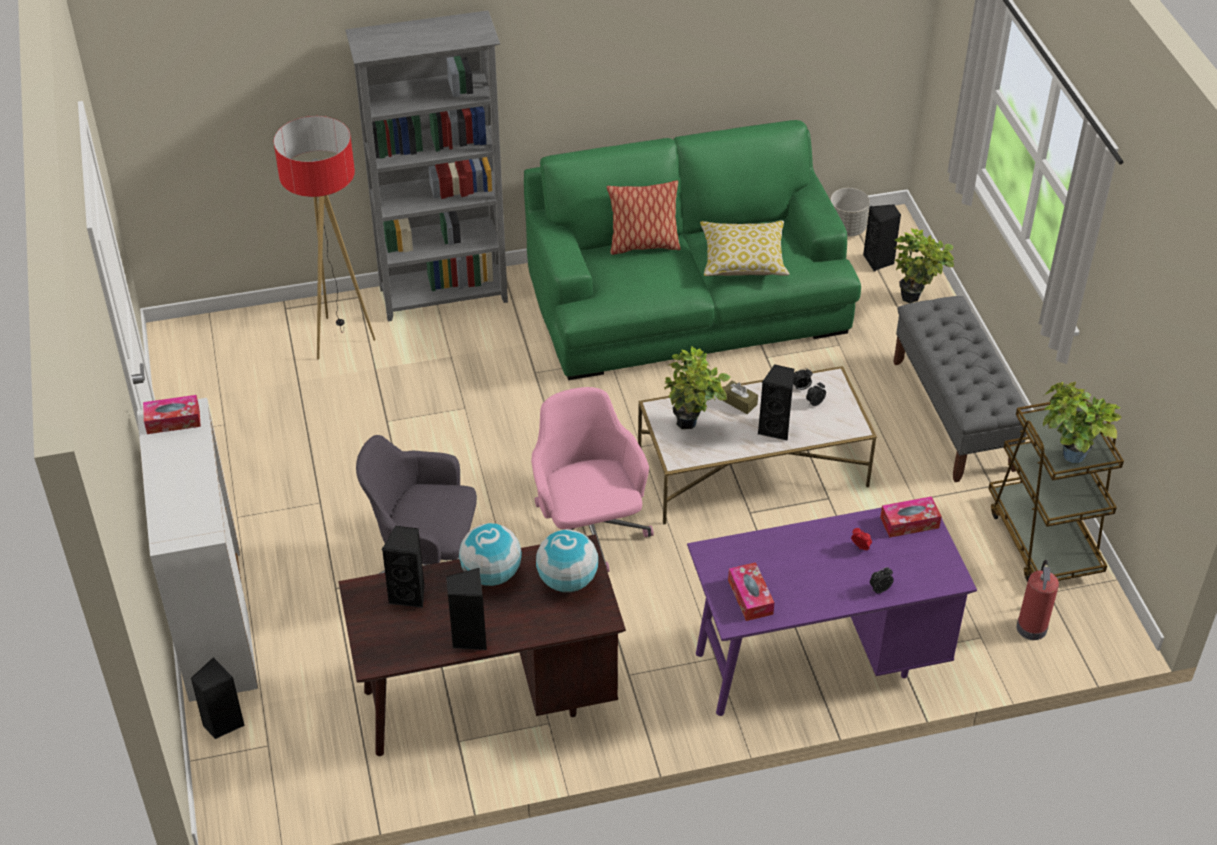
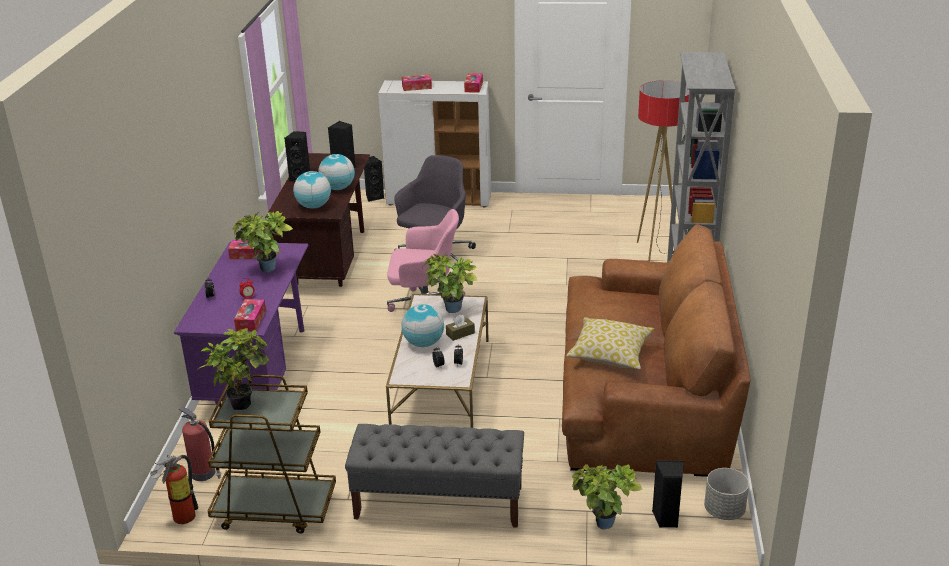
camera: 110 degrees right, 15 degrees down
(185, 496) = (416, 87): none -> tissue box
(643, 245) = (650, 315): pillow -> none
(687, 301) = (644, 393): green sofa -> brown sofa
(776, 428) = (423, 343): black speaker -> globe
(785, 558) = (266, 271): none -> potted plant
(1106, 614) = (180, 517): none -> fire extinguisher

